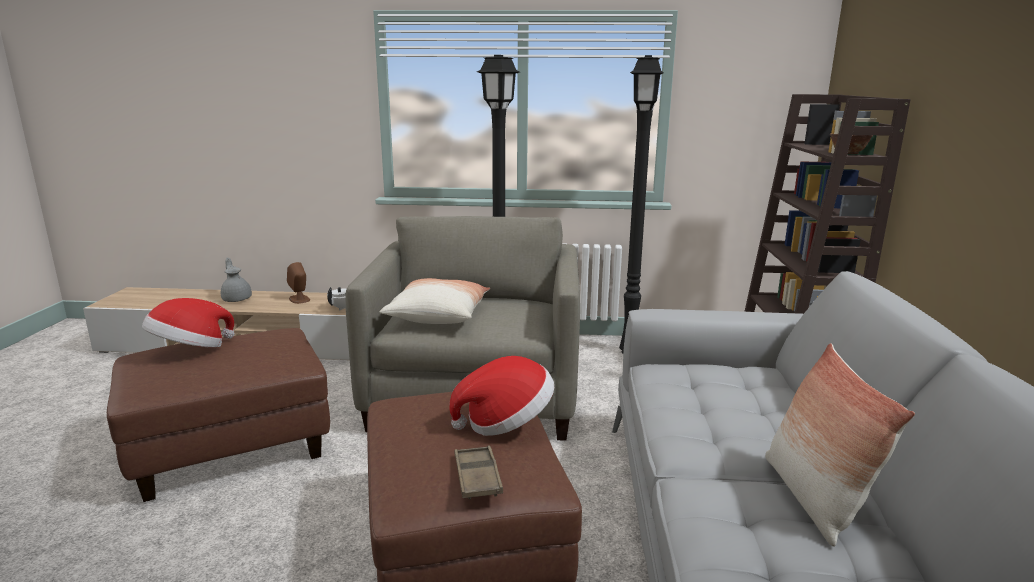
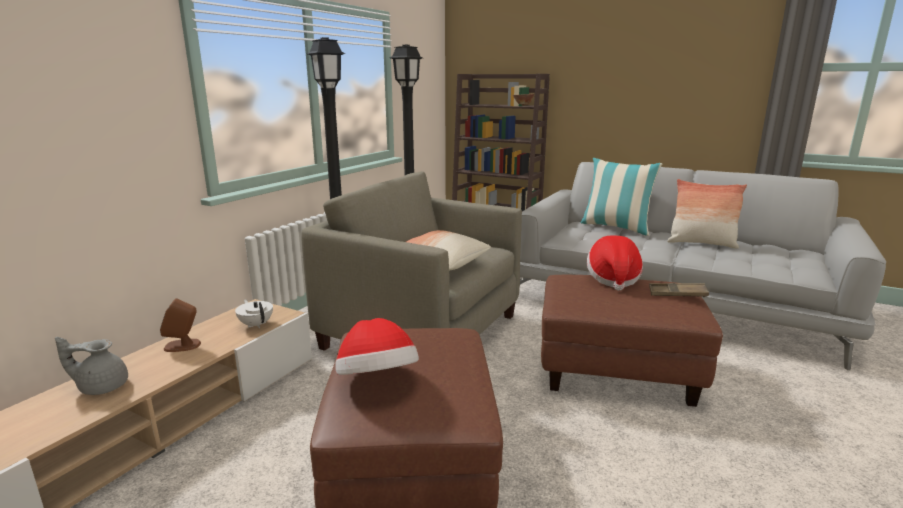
camera: 65 degrees left, 0 degrees up
(788, 402) = (616, 227): none -> pillow

